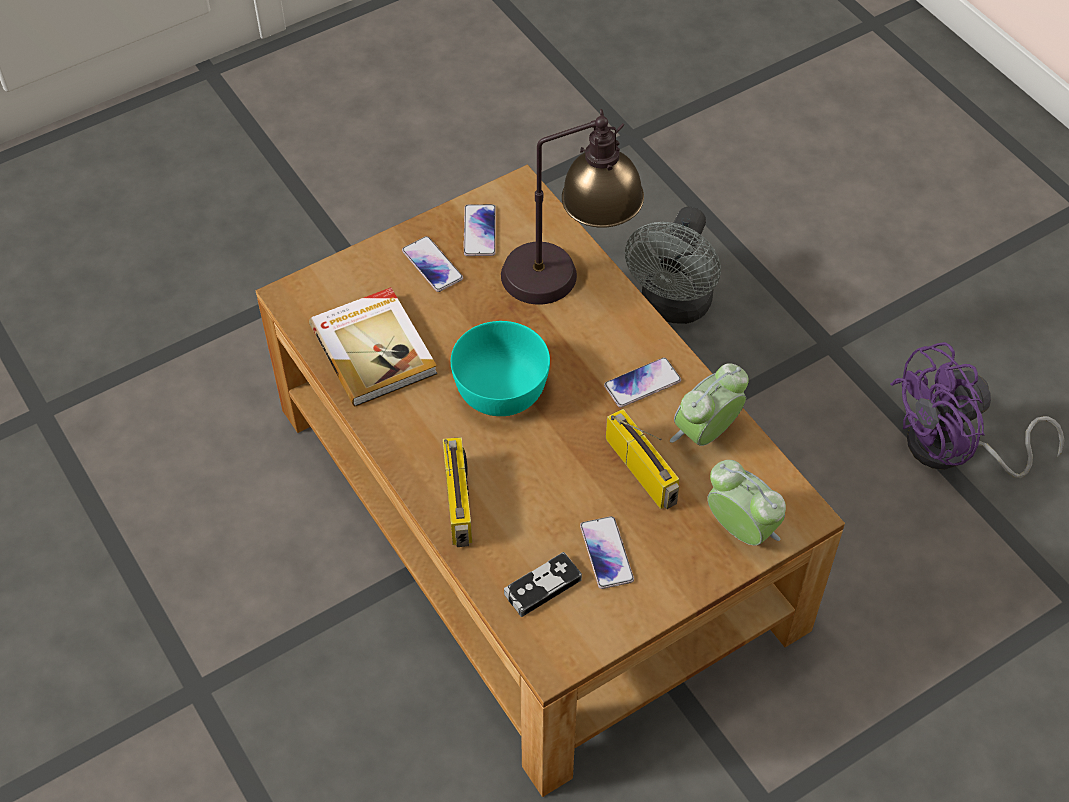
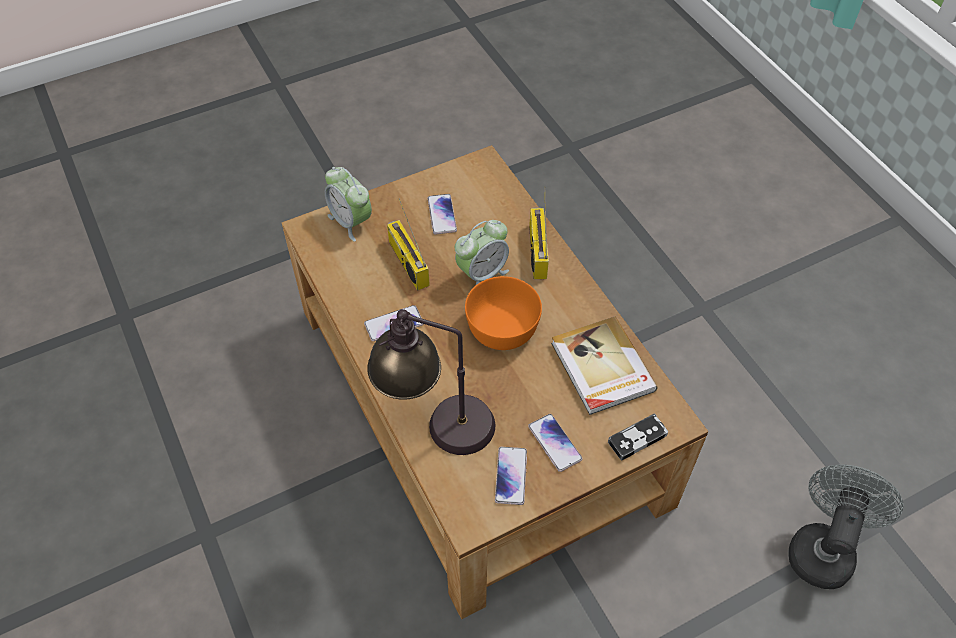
camera: 175 degrees left, 0 degrees up
(499, 388) = (503, 328): turquoise bowl -> orange bowl
(542, 587) = (485, 199): game controller -> game controller (637, 438)
(673, 307) = (330, 586): grey fan -> grey fan (822, 547)
(706, 433) = (356, 284): alarm clock -> alarm clock (482, 274)
(953, 450) = (149, 428): purple fan -> none

